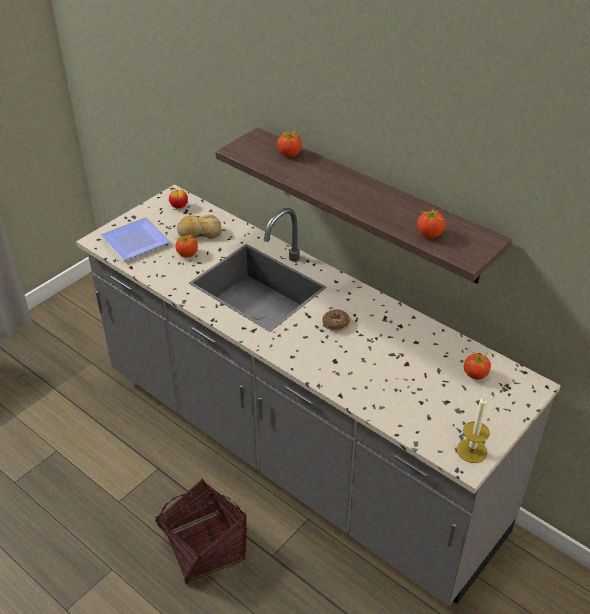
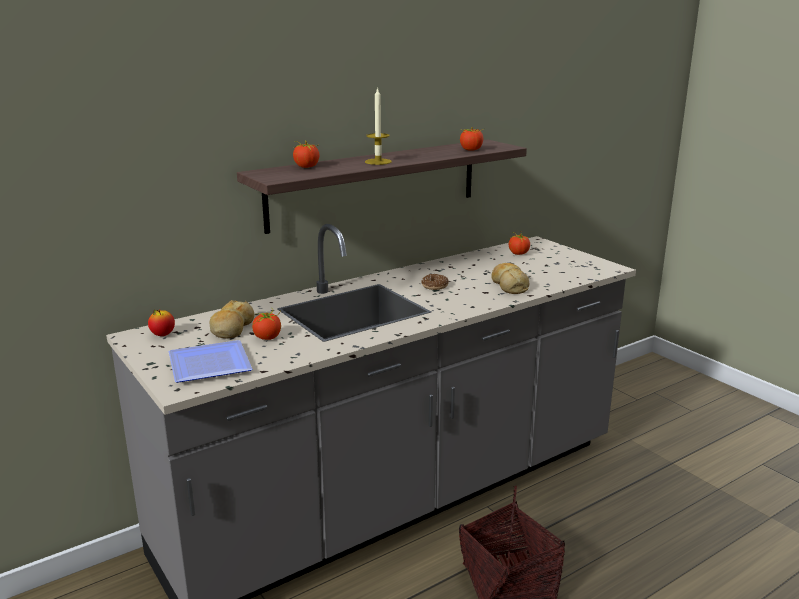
camera: 75 degrees left, 20 degrees down
(362, 377) = (509, 285): none -> bread
(472, 450) = (599, 265): candle -> candle (378, 162)

